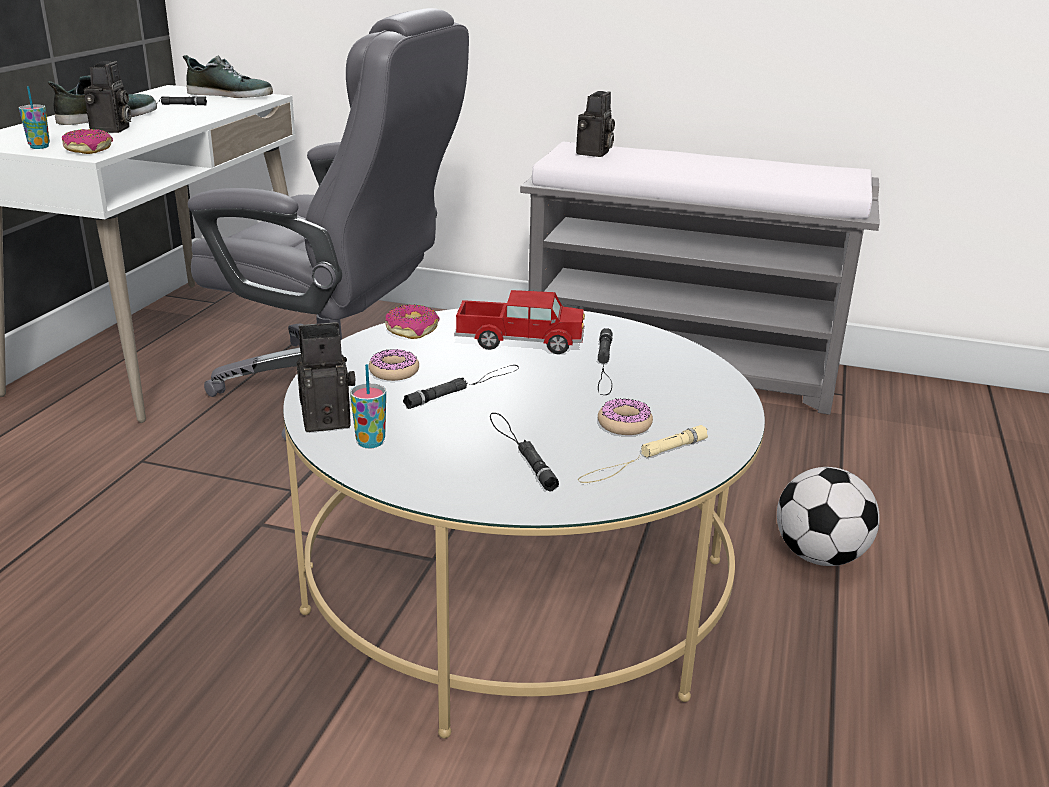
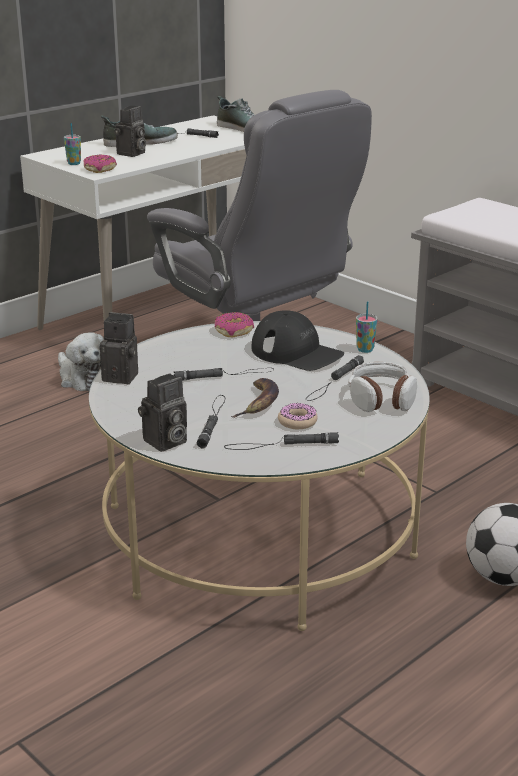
camera: 30 degrees right, 0 degrees up
(116, 447) = (82, 378): none -> plush toy
(370, 442) = (131, 395): cup -> cup (365, 349)
(394, 372) = (192, 356): donut -> none
(520, 341) = (297, 353): toy truck -> black cap
(550, 412) = (259, 403): none -> banana
(594, 153) = (488, 212): camera -> camera (164, 442)
(643, 459) = (281, 445): beige flashlight -> black flashlight
(681, 374) = (381, 399): none -> headphones

